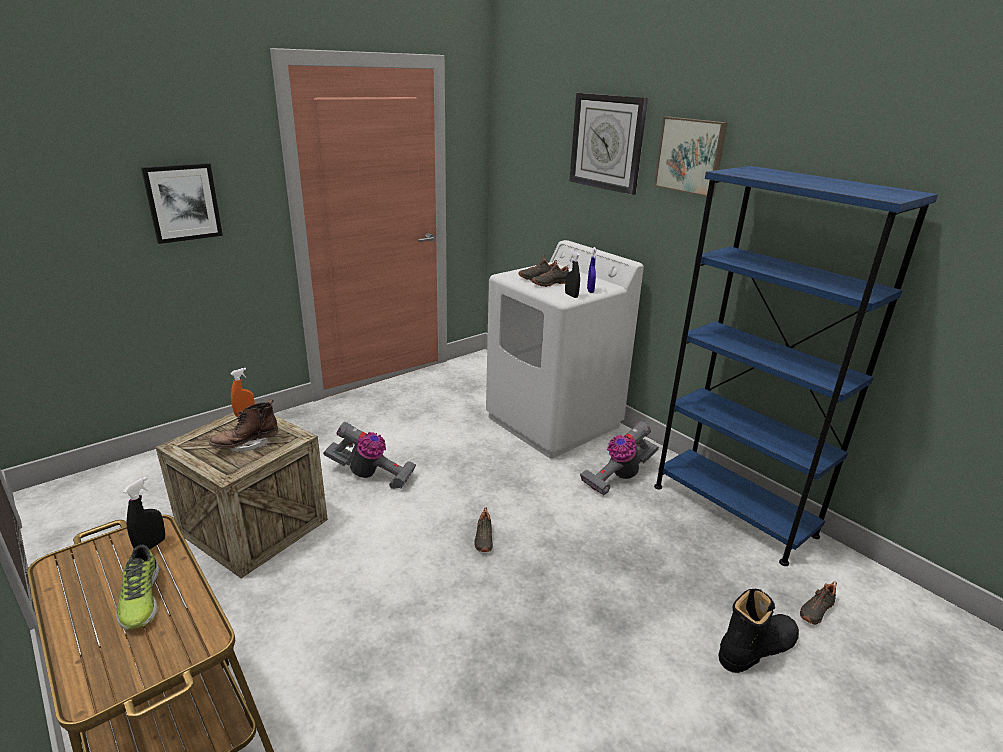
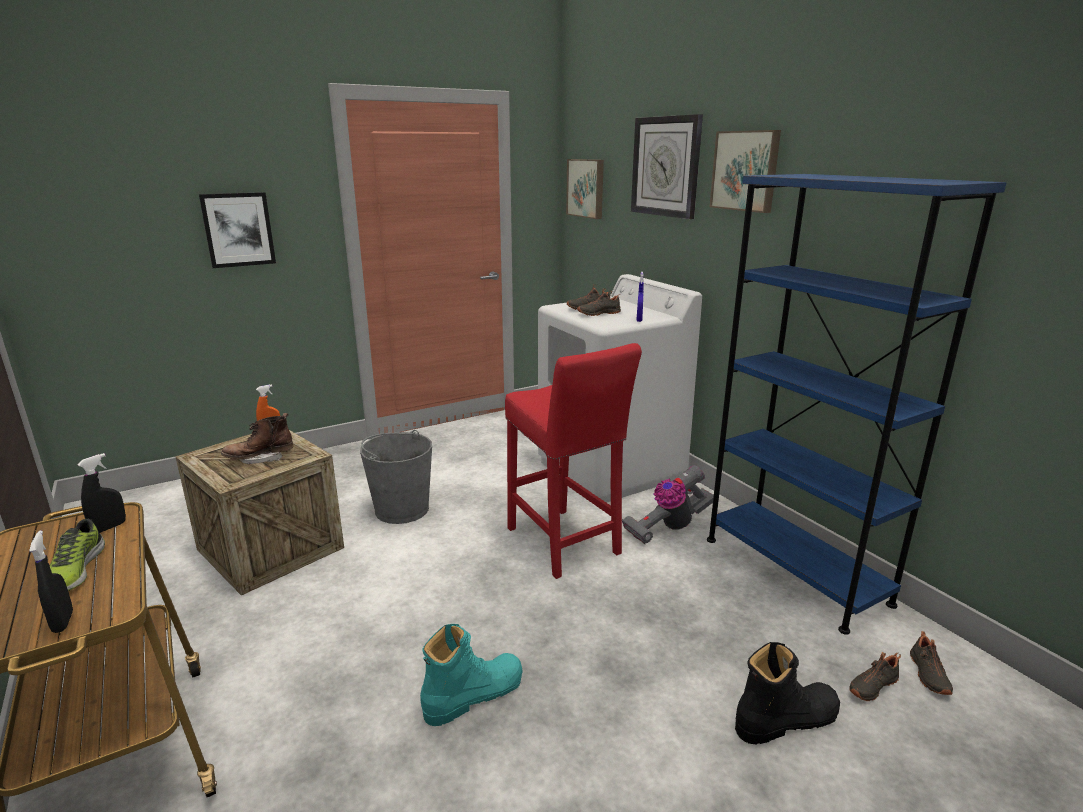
camera: 10 degrees right, 5 degrees down
(371, 475) = (401, 509): vacuum cleaner -> grey bucket
(483, 538) = (499, 577): black shoe -> black shoe (927, 674)
(493, 655) = (473, 695): none -> turquoise boot
(520, 153) = (586, 188): none -> picture
(533, 501) = (565, 545): none -> red stool
(571, 295) = (616, 323): black spray bottle -> black spray bottle (63, 622)

